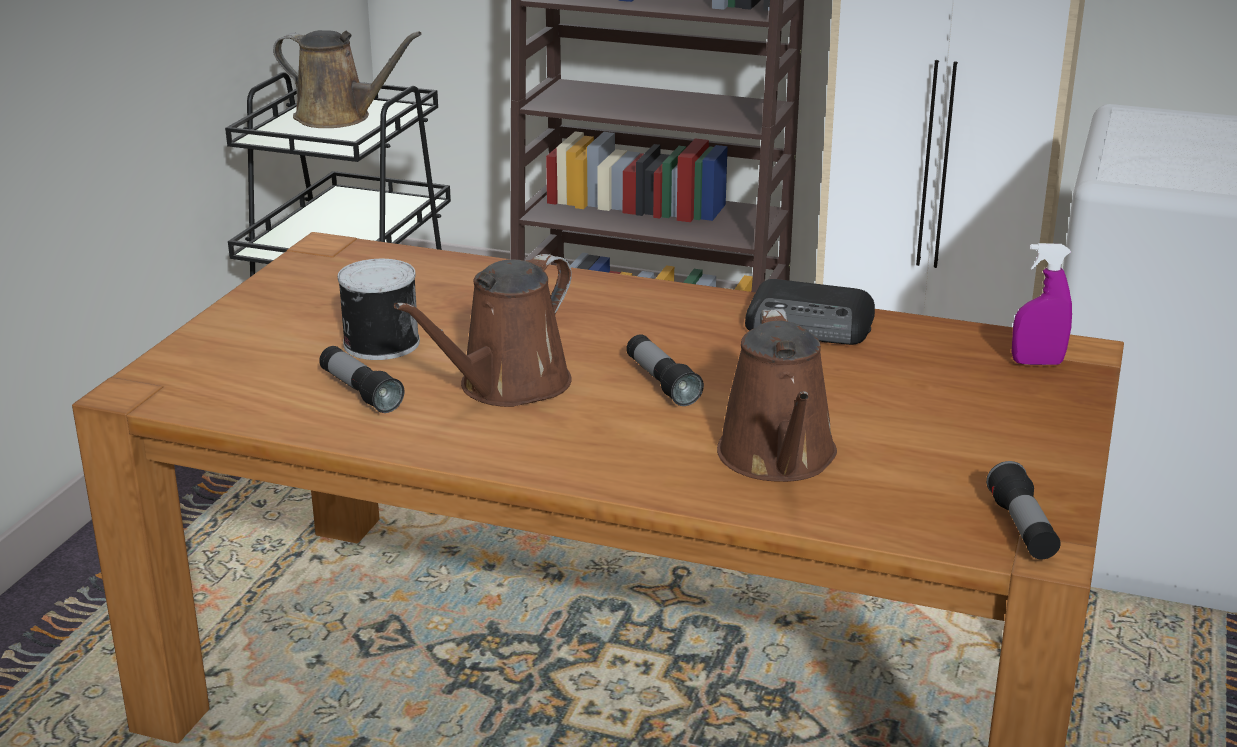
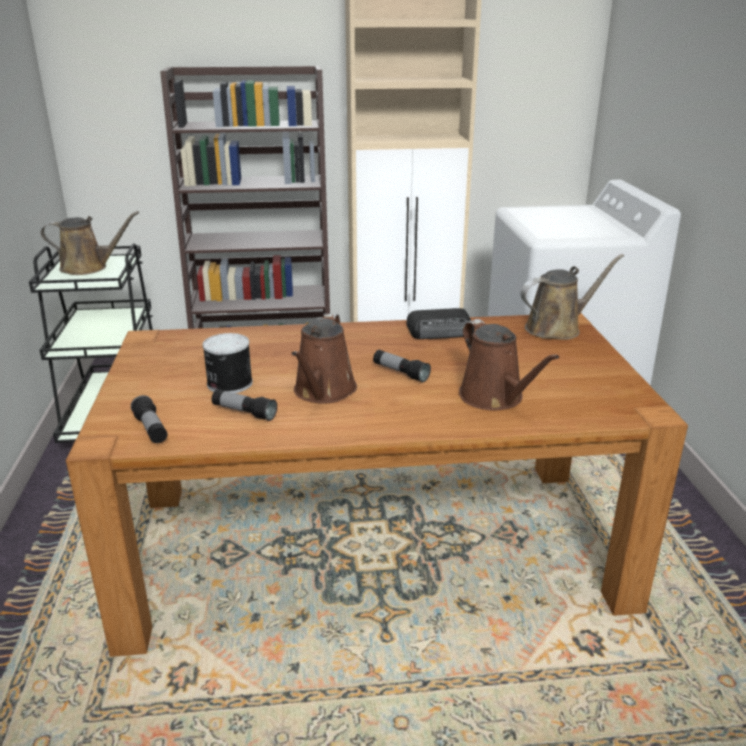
camera: 25 degrees left, 0 degrees up
(1022, 528) = (633, 405): flashlight -> flashlight (151, 429)
(1037, 363) = (557, 328): purple spray bottle -> brown watering can

